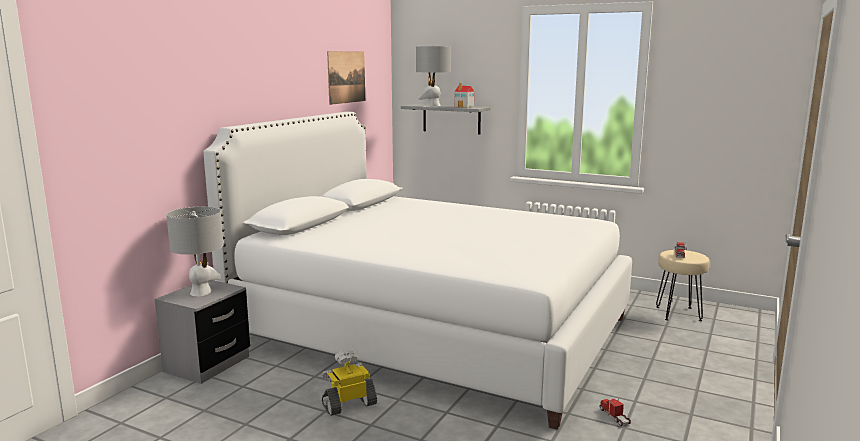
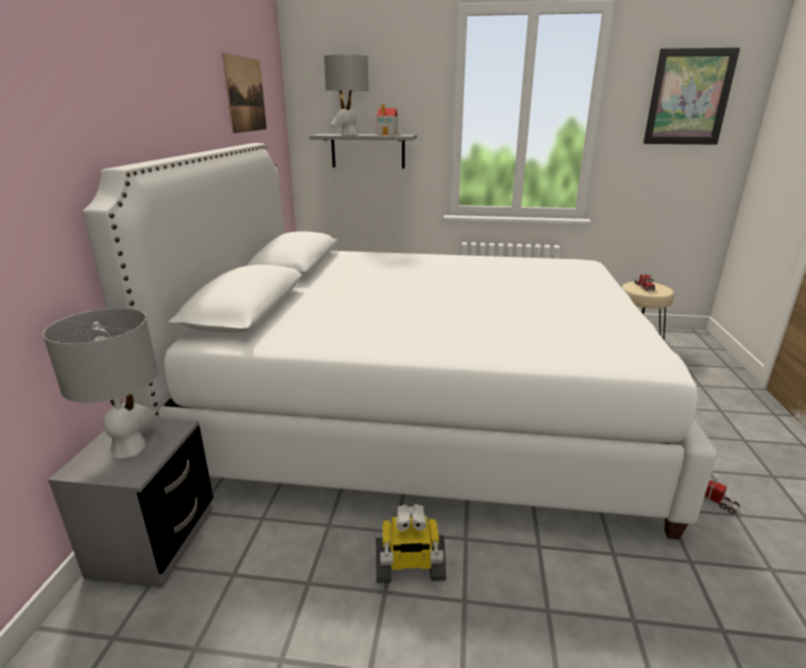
camera: 20 degrees left, 10 degrees up
(349, 404) = (409, 568): toy robot -> toy robot turned 135 degrees counterclockwise
(728, 81) = (689, 97): none -> picture

